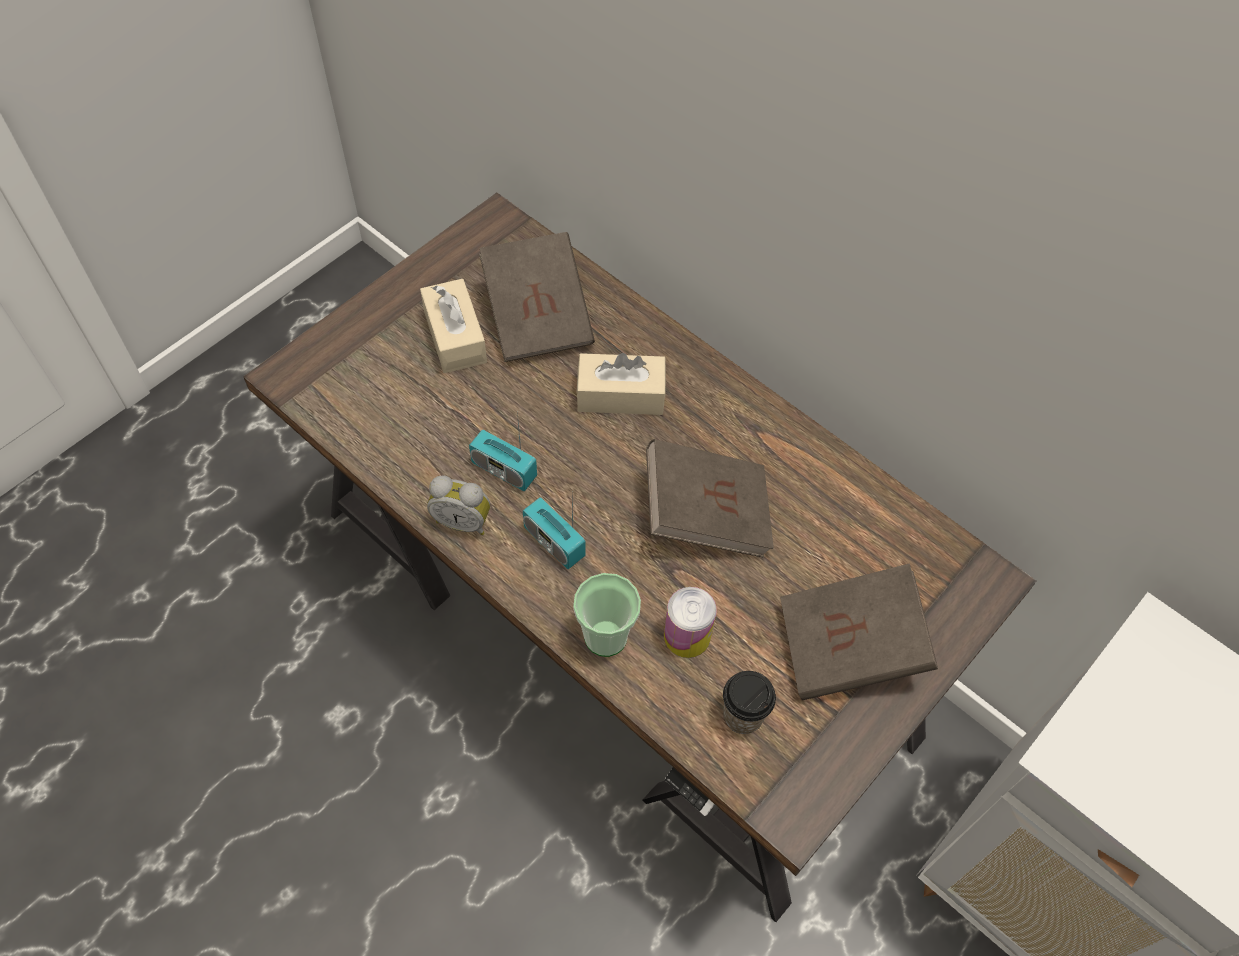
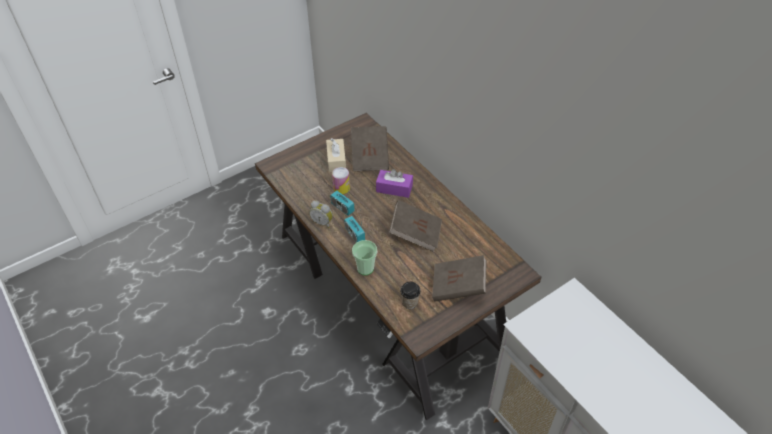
camera: 15 degrees right, 10 degrees down
(620, 395) = (394, 188): beige tissue box -> purple tissue box
(687, 635) = (396, 273): can -> can (341, 188)

